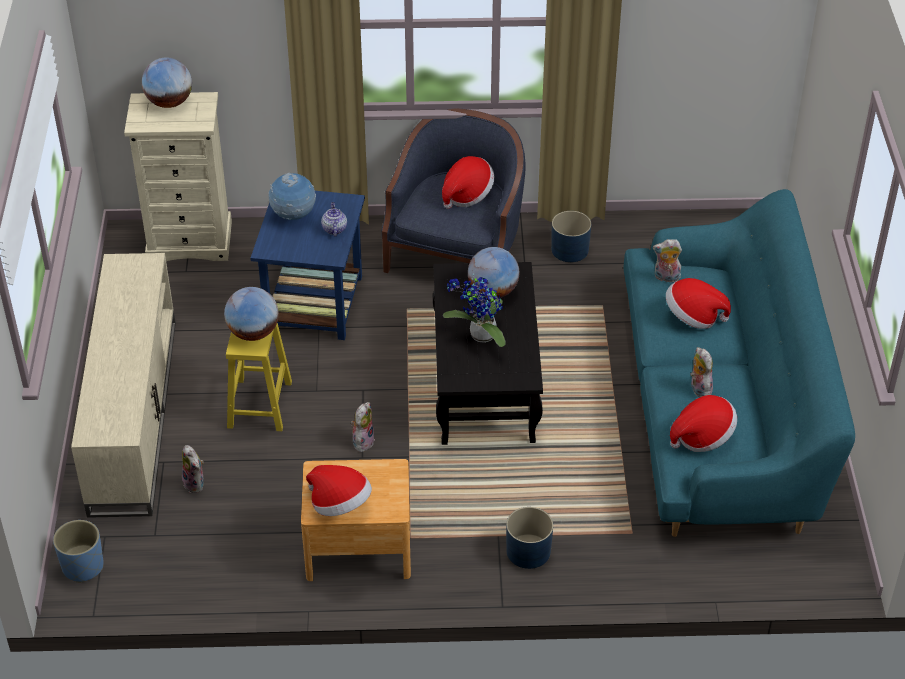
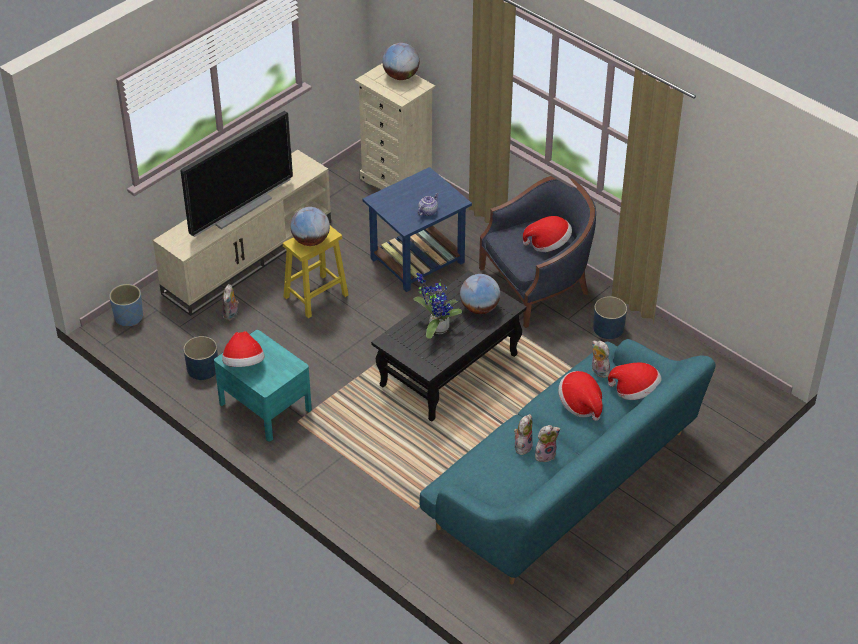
camera: 45 degrees right, 0 degrees up
(126, 351) = (240, 209): none -> television
(293, 216) = (416, 190): globe -> none
(358, 547) = (265, 406): brown nightstand -> turquoise nightstand
(362, 441) = (341, 353): plush toy -> plush toy (545, 454)
(528, 551) = (347, 475): blue planter -> blue planter (203, 368)
(702, 436) = (485, 472): hat -> hat (635, 391)

